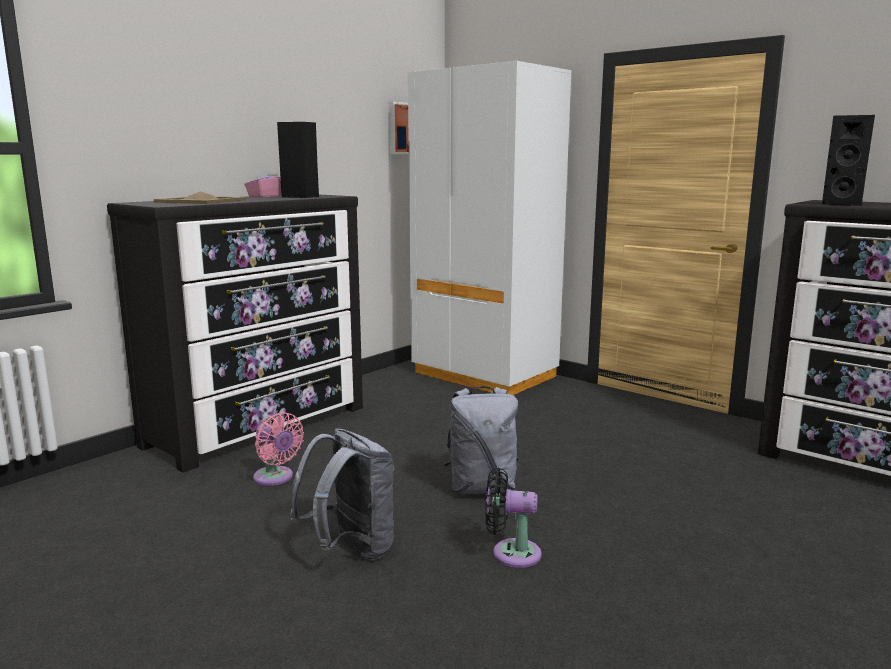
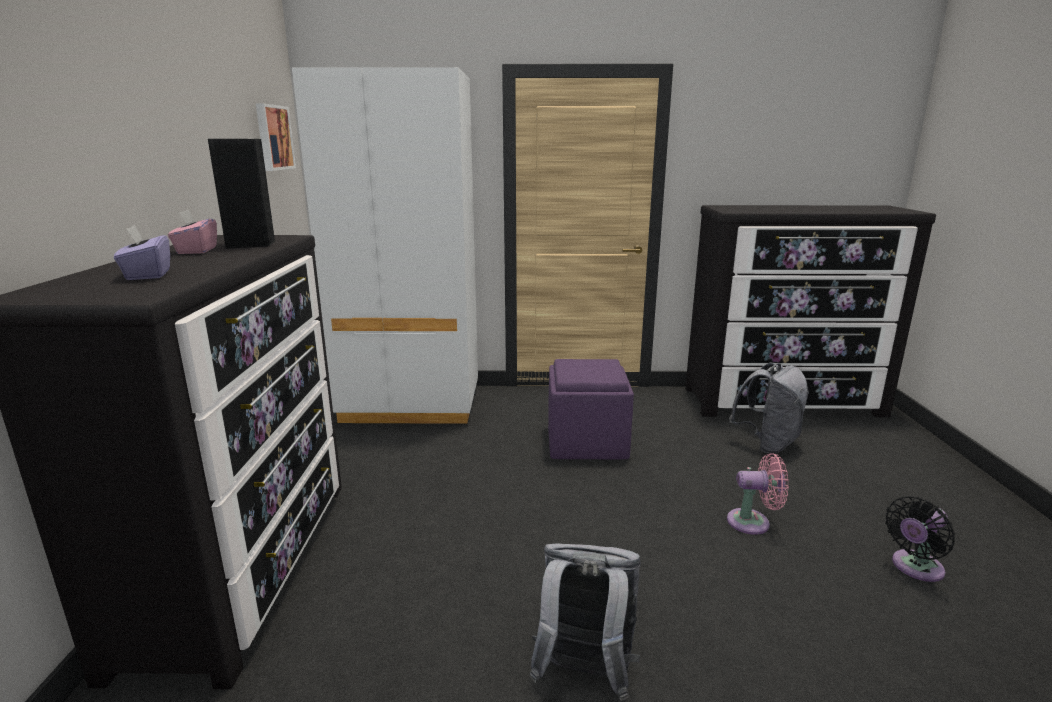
camera: 40 degrees left, 5 degrees up
(201, 201) = (147, 275): beige tray -> purple tissue box
(275, 478) = (373, 629): pink fan -> pink fan (753, 522)
(482, 488) = (585, 534): grey backpack -> grey backpack (767, 443)
(511, 553) = (702, 592): black fan -> black fan (914, 568)
(592, 436) = (587, 441): none -> purple ottoman
(840, 204) = (751, 210): black speaker -> none

